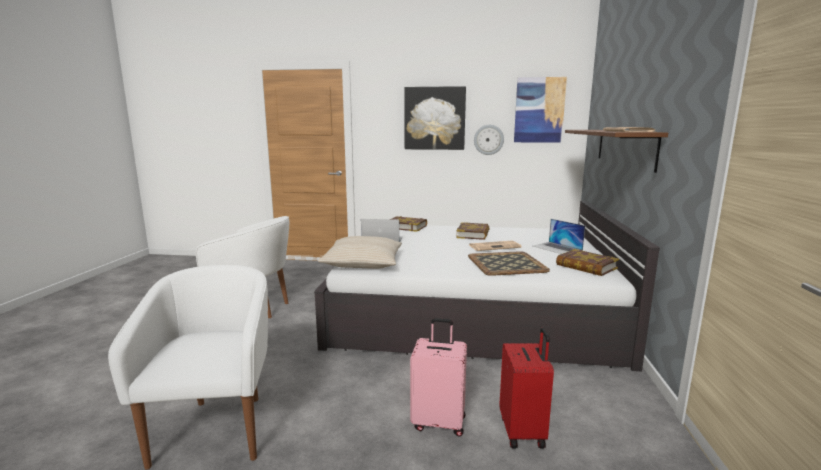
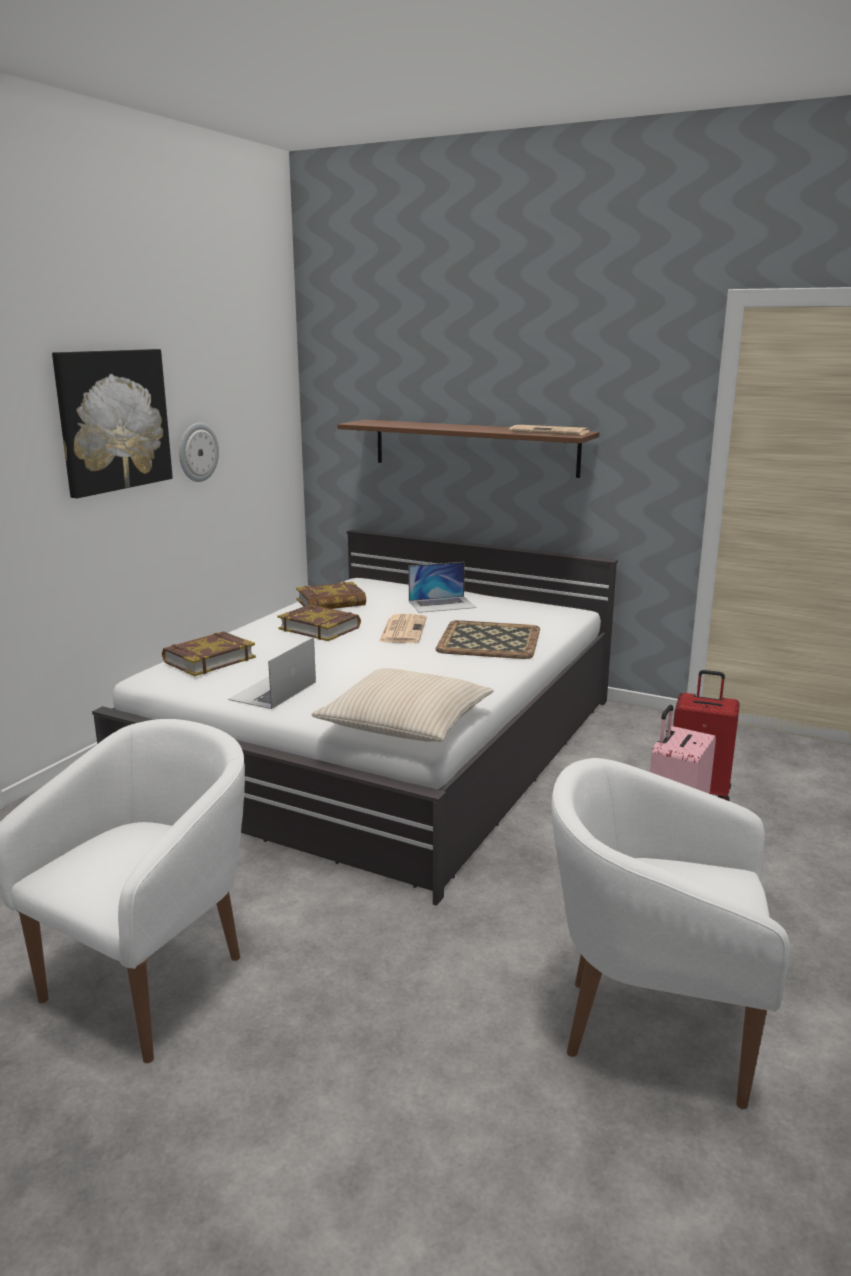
camera: 70 degrees left, 5 degrees up
(539, 110) = (251, 389): picture -> none
(586, 267) = (529, 610): book -> book (331, 602)

